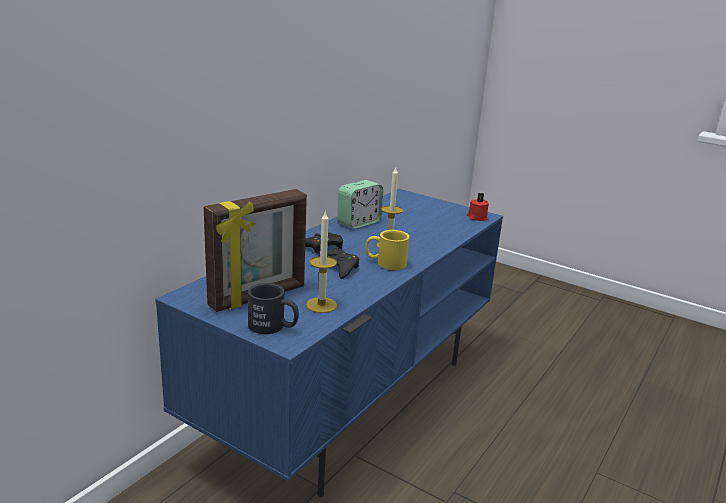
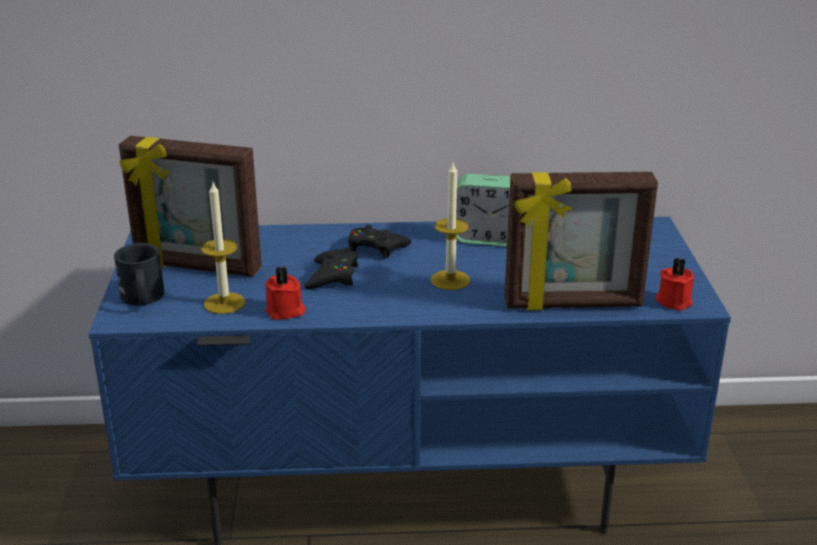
camera: 55 degrees right, 5 degrees up
(359, 293) = (285, 311): none -> red candle
(385, 263) = (393, 296): yellow mug -> none
(453, 234) = (573, 304): none -> picture frame

